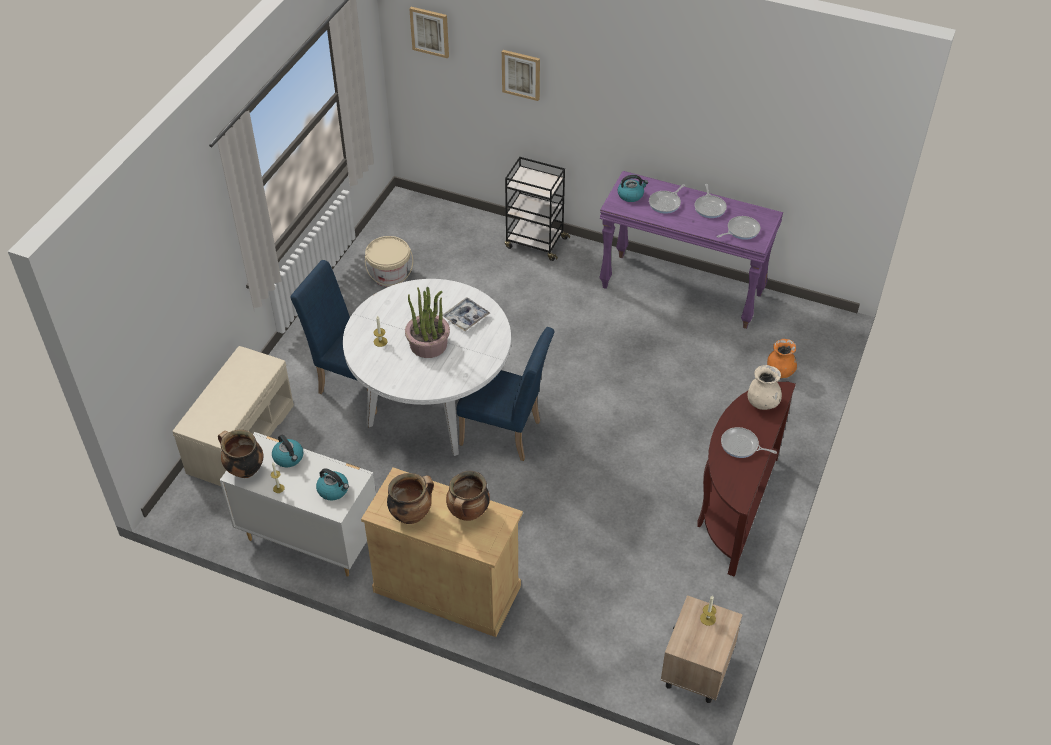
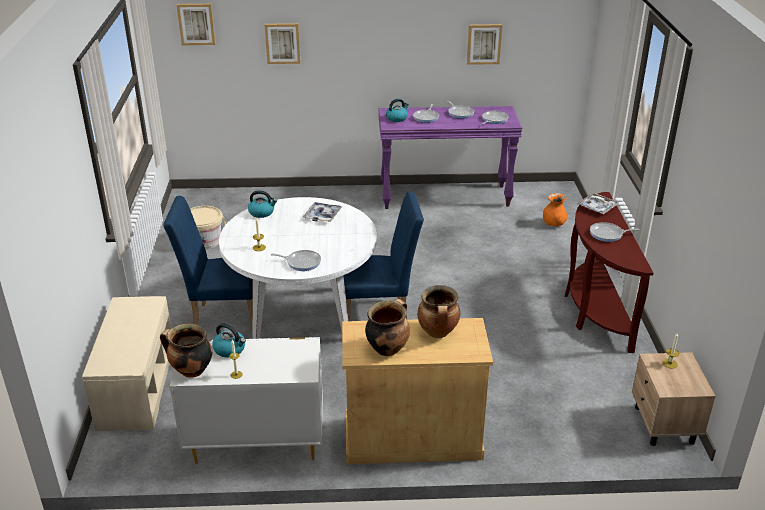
camera: 25 degrees left, 15 degrees down
(333, 490) = (292, 360): kettle -> kettle (262, 212)
(408, 375) = (301, 262): none -> frying pan
(428, 345) = (304, 239): potted plant -> none
(535, 243) = (312, 196): black cart -> none
(755, 135) = (484, 44): none -> picture
(762, 402) = (597, 207): beige vase -> tray

